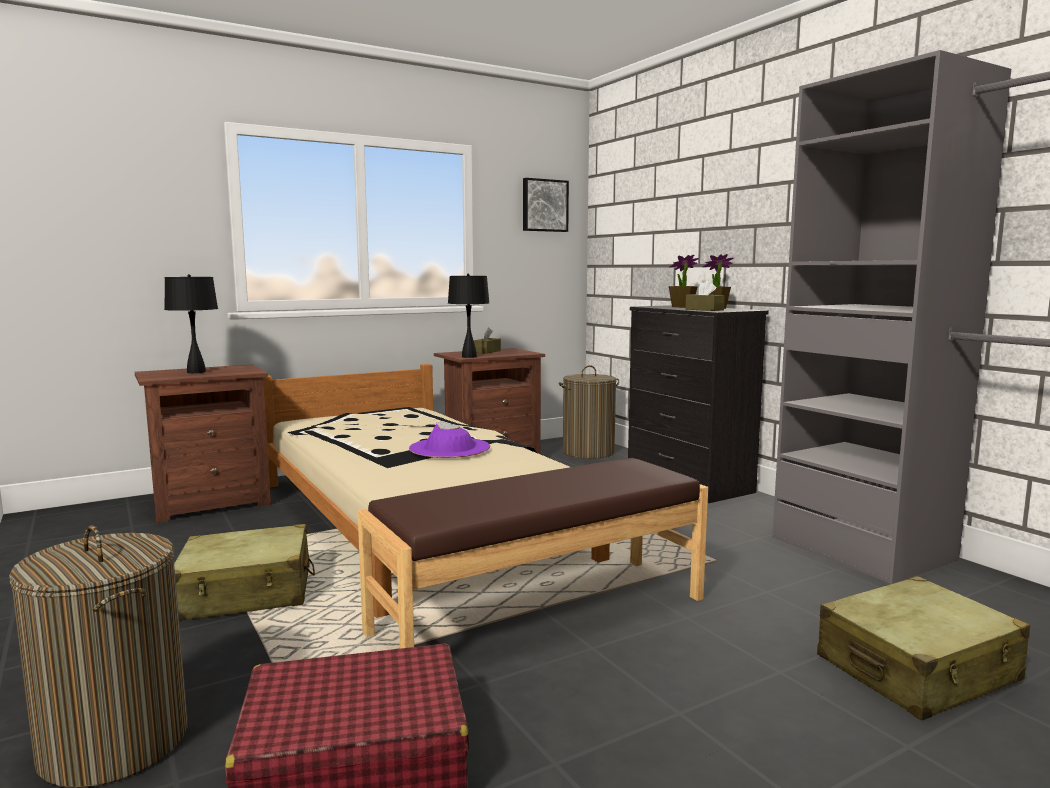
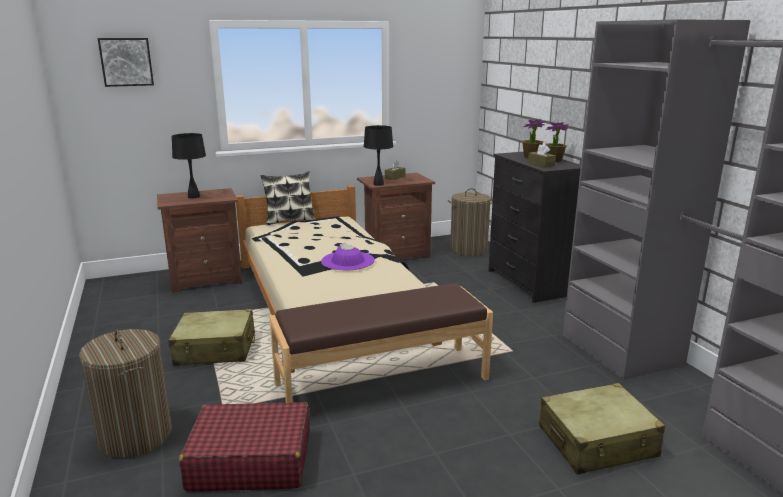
camera: 10 degrees right, 10 degrees up
(339, 413) = (289, 220): none -> pillow
(544, 205) = (446, 62): picture -> picture (126, 62)

